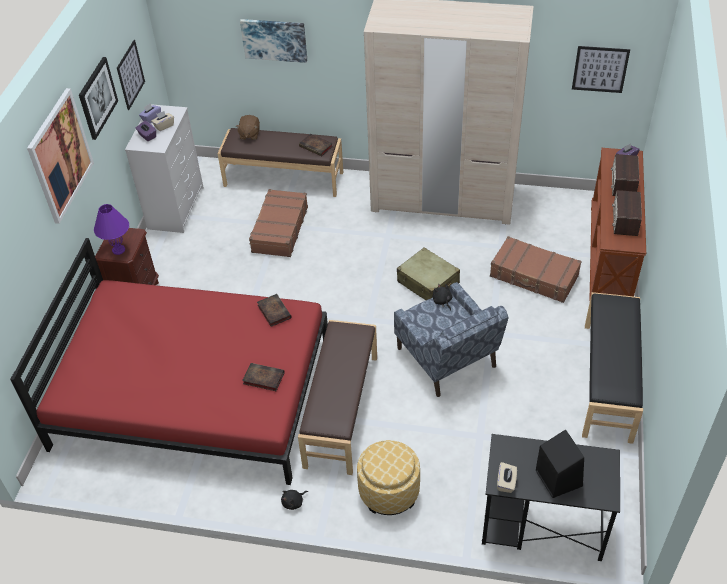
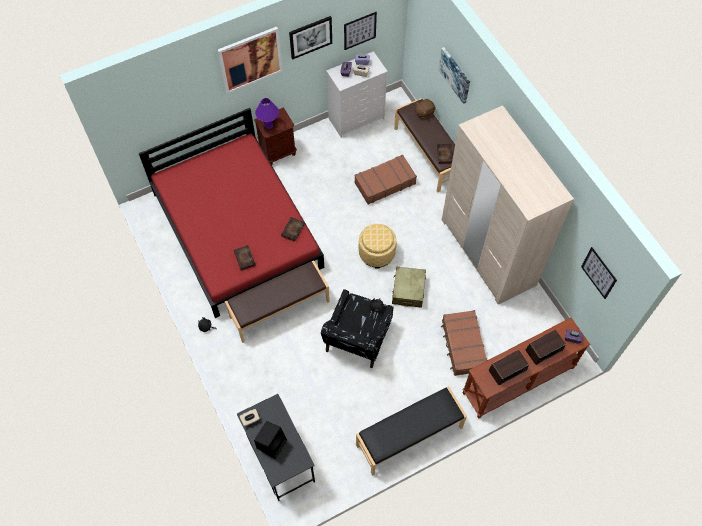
camera: 50 degrees right, 15 degrees up
(389, 491) = (245, 367): ottoman -> ottoman (376, 253)
(447, 359) = (357, 338): blue armchair -> black armchair

